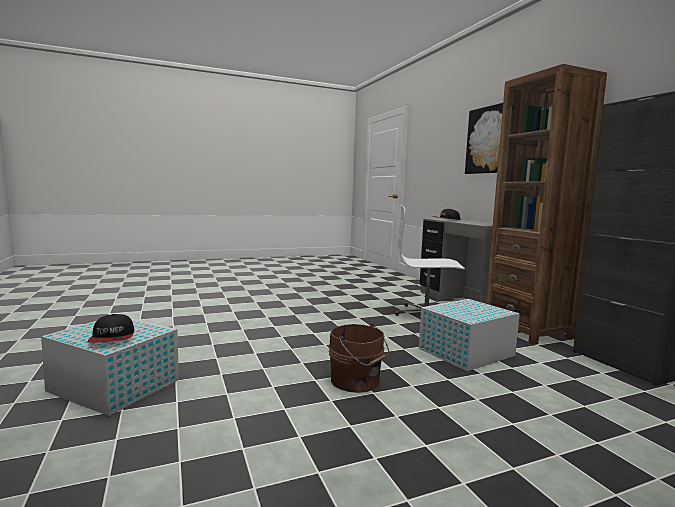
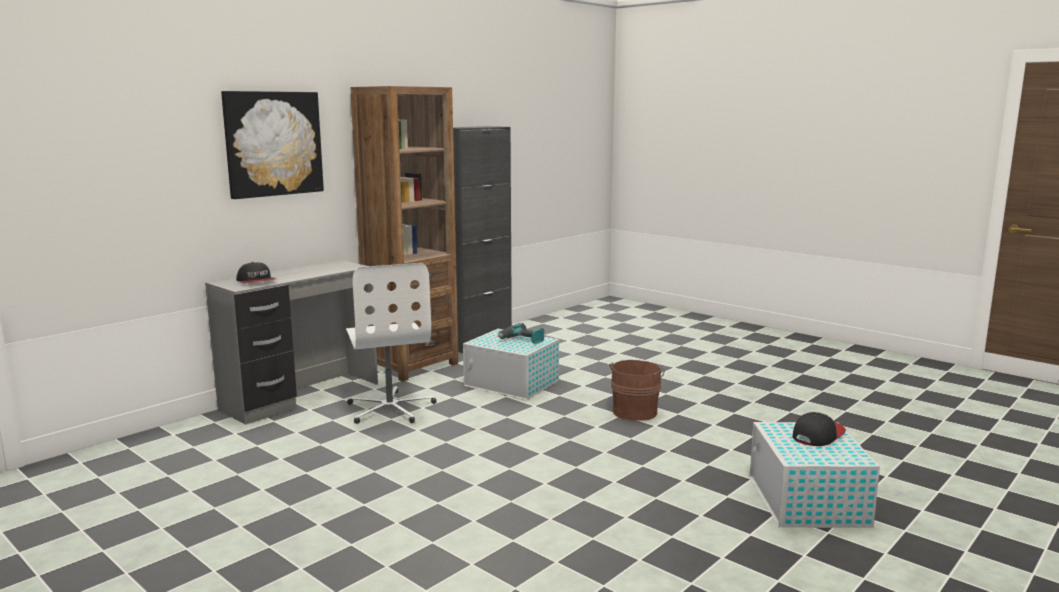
camera: 115 degrees left, 5 degrees up
(469, 312) = (521, 340): none -> power drill

